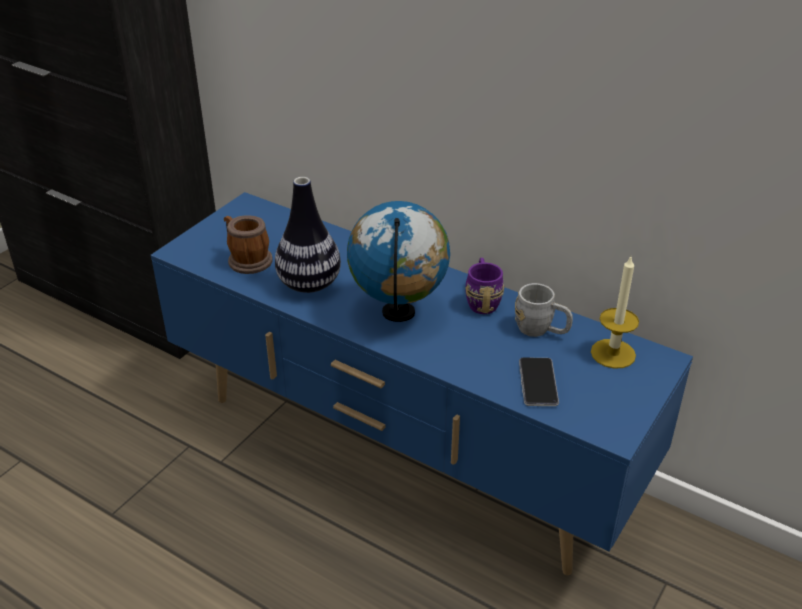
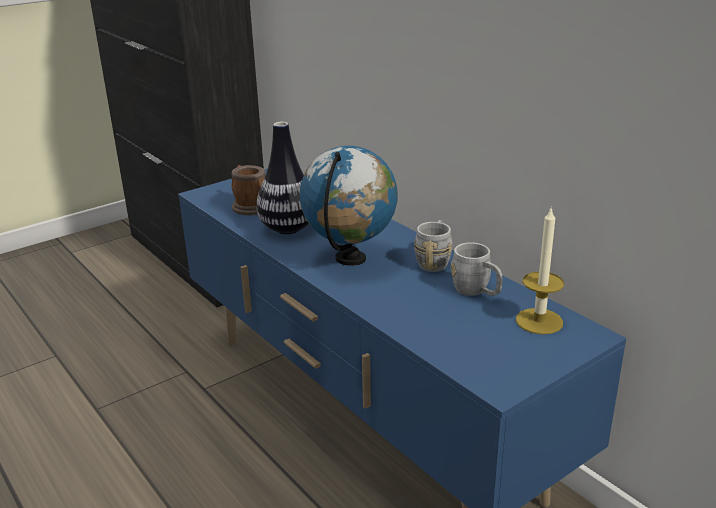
camera: 20 degrees right, 10 degrees down
(482, 300) = (434, 261): purple mug -> grey mug
(538, 383) = (446, 331): phone -> none

